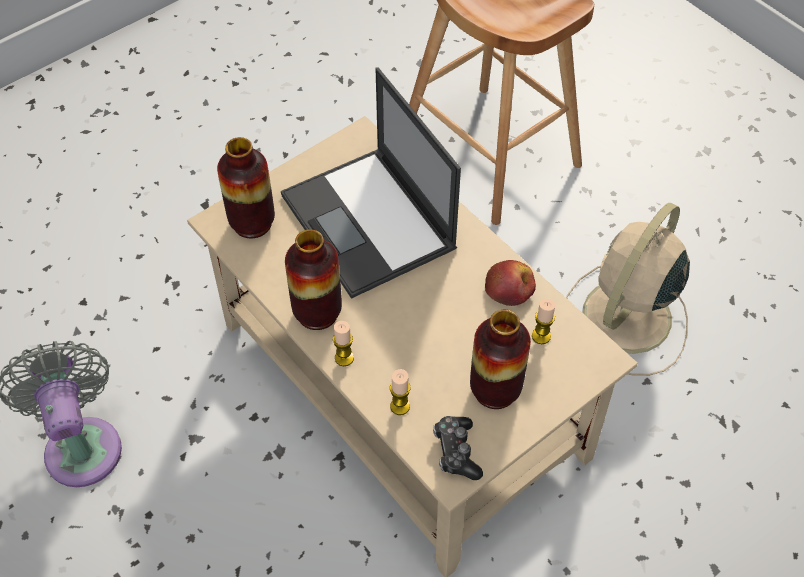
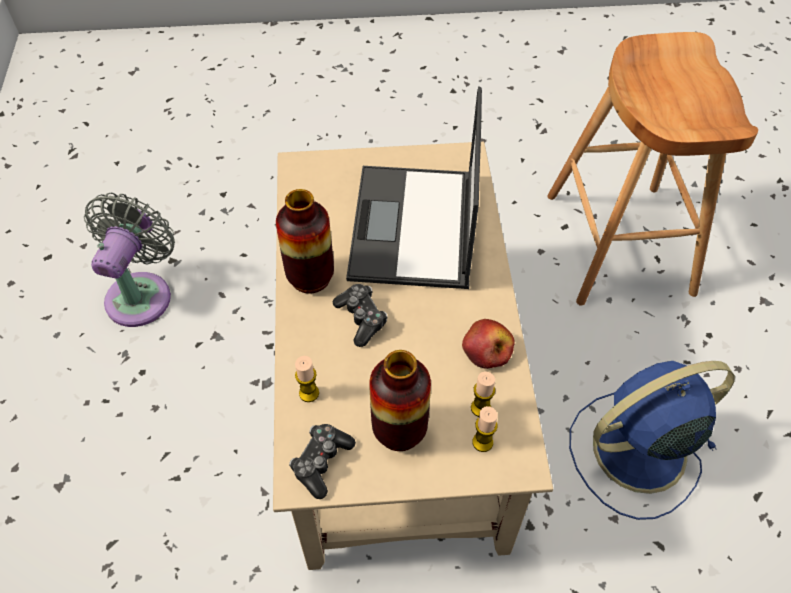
camera: 35 degrees right, 0 degrees up
(252, 223) = (322, 180): vase -> none
(344, 358) = (299, 326): candle -> candle (482, 442)
(390, 322) = (361, 318): none -> game controller
(624, 319) = (635, 450): beige fan -> blue fan

